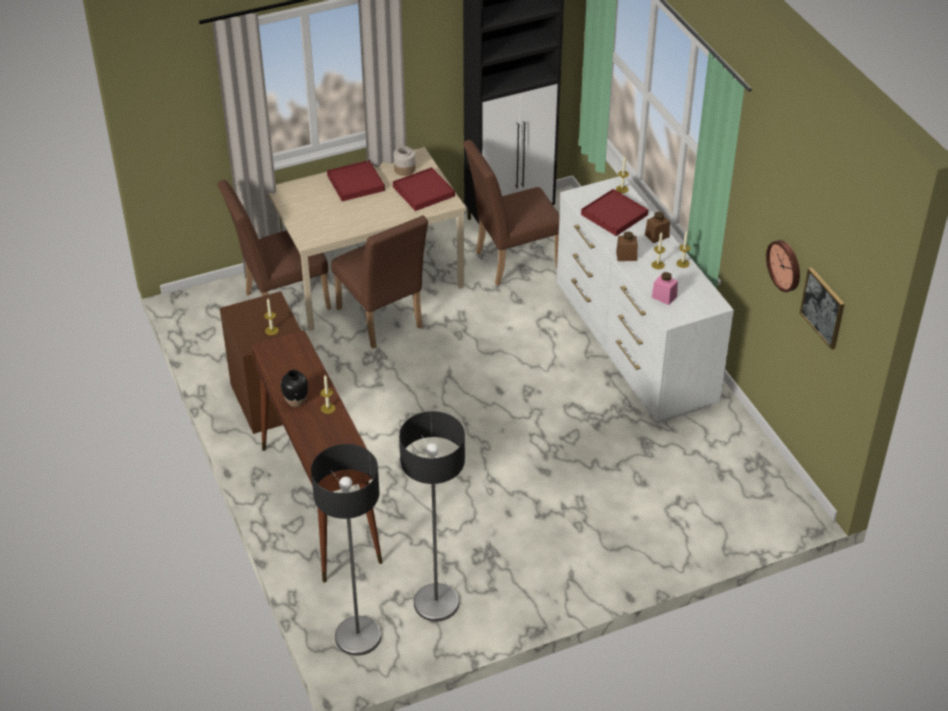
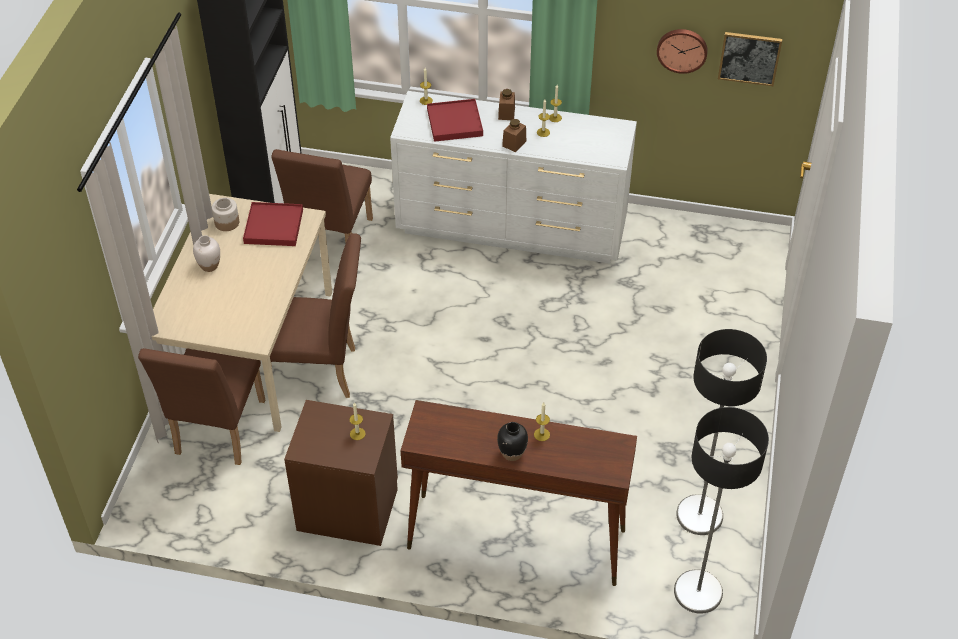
camera: 55 degrees left, 5 degrees up
(356, 183) = (209, 266): red tray -> white vase
(664, 297) = (585, 150): pink jar -> none

